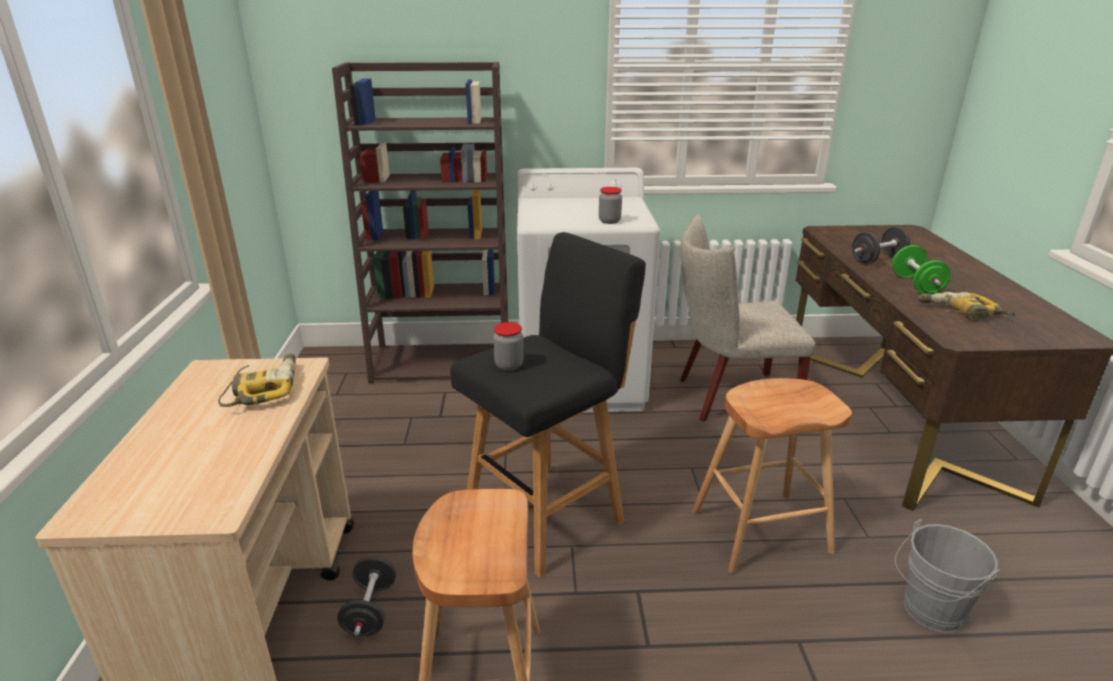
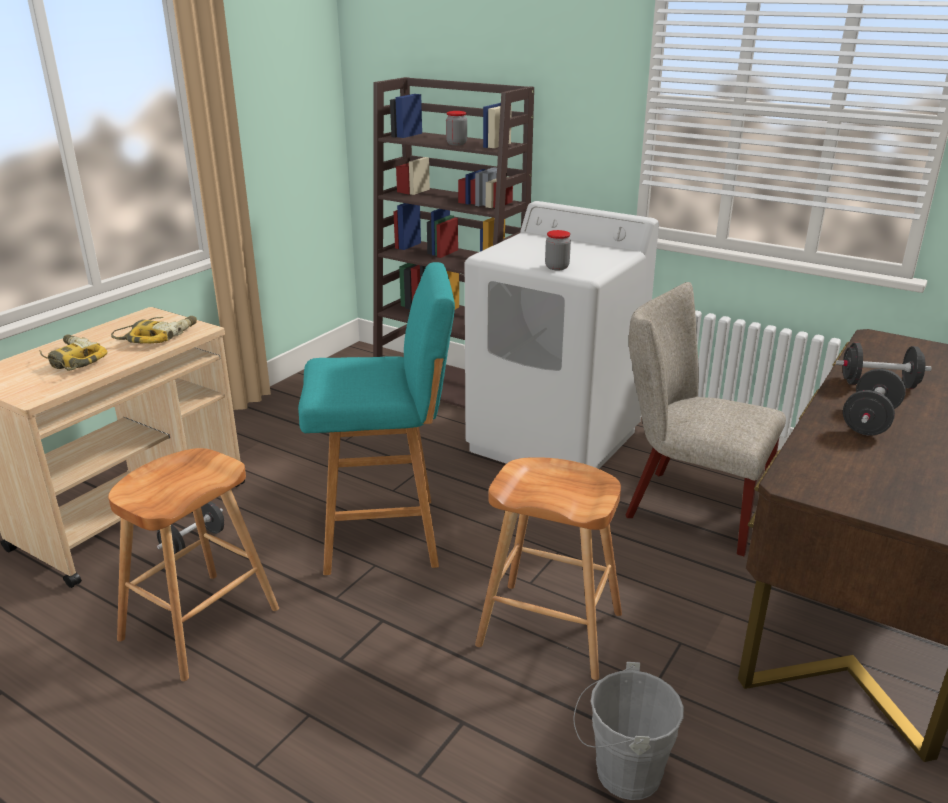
camera: 35 degrees right, 0 degrees up
(509, 365) = (336, 371): jar -> jar (456, 144)
(548, 514) = (386, 535): black stool -> turquoise stool
(916, 285) = (869, 421): green dumbbell -> black dumbbell
(961, 313) = (862, 463): power drill -> power drill (71, 361)

